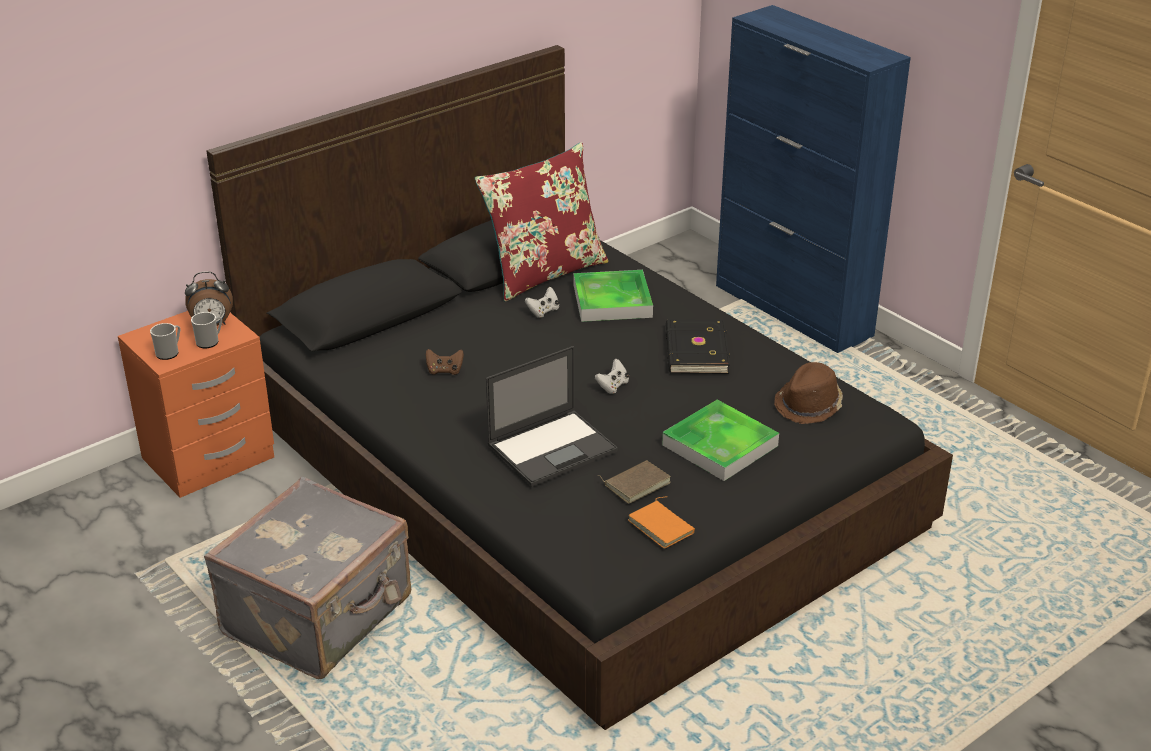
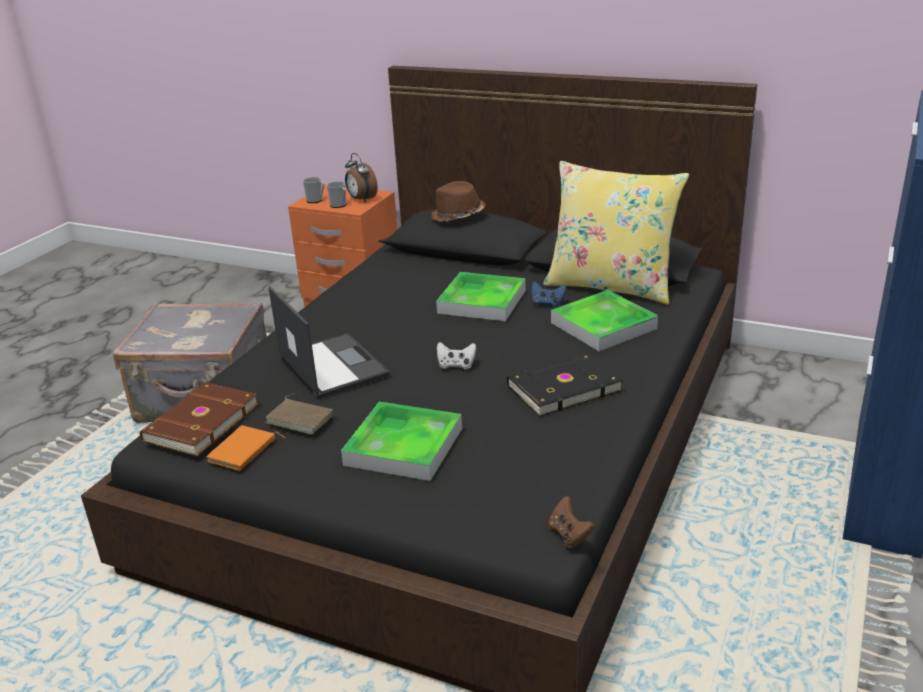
camera: 65 degrees right, 5 degrees down
(444, 371) = (413, 295): brown game controller -> brown game controller (569, 535)
(503, 340) = (482, 302): none -> tray
(543, 311) = (547, 304): white game controller -> blue game controller
(544, 273) = (611, 286): red pillow -> yellow pillow
(553, 447) = (331, 366): laptop -> laptop turned 150 degrees counterclockwise
(592, 542) = (200, 422): none -> brown book
(809, 405) = (527, 481): brown hat -> brown hat (458, 216)

